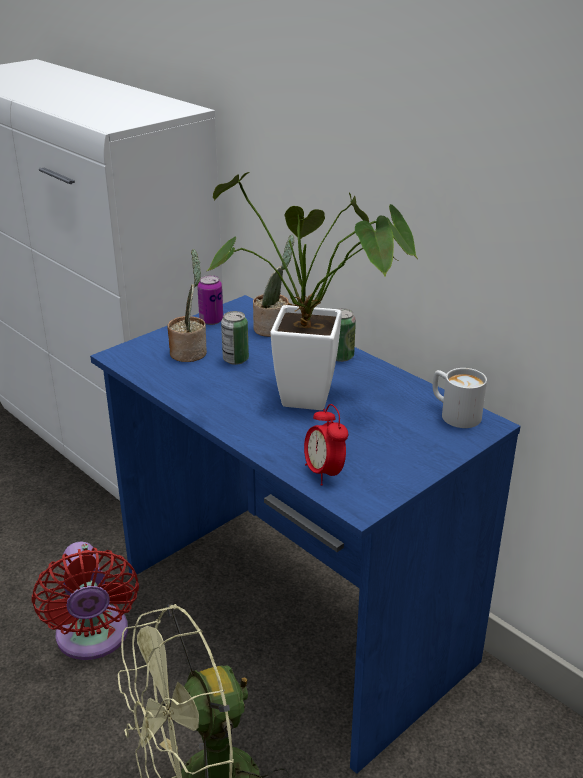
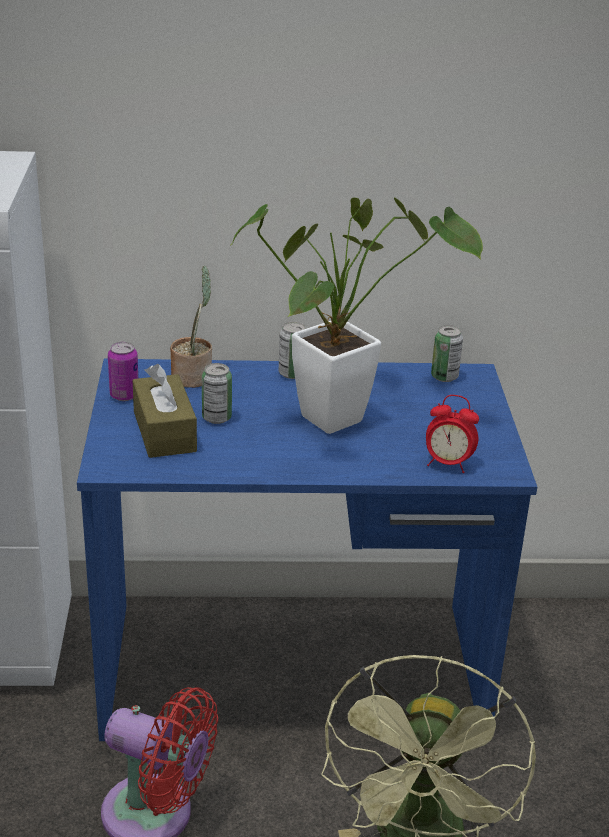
camera: 50 degrees left, 0 degrees up
(190, 352) = (164, 431): potted plant -> brown tissue box
(454, 413) = (444, 377): white mug -> can

